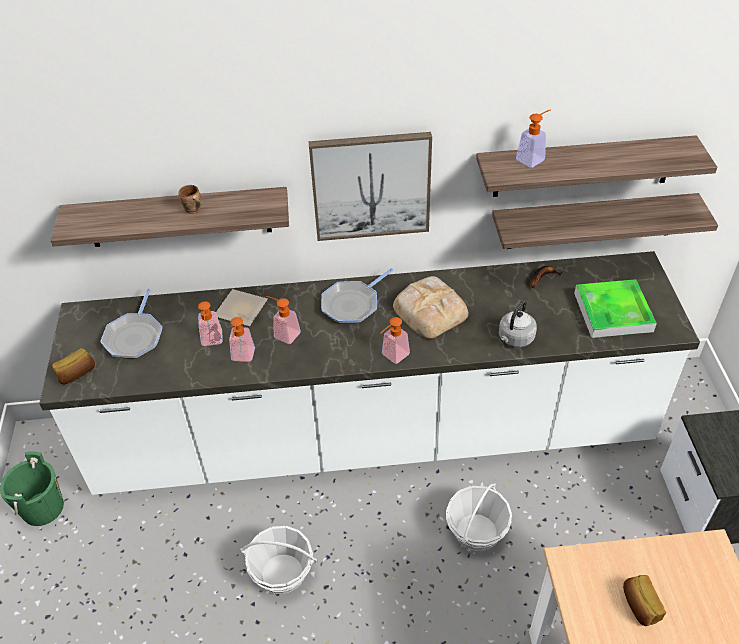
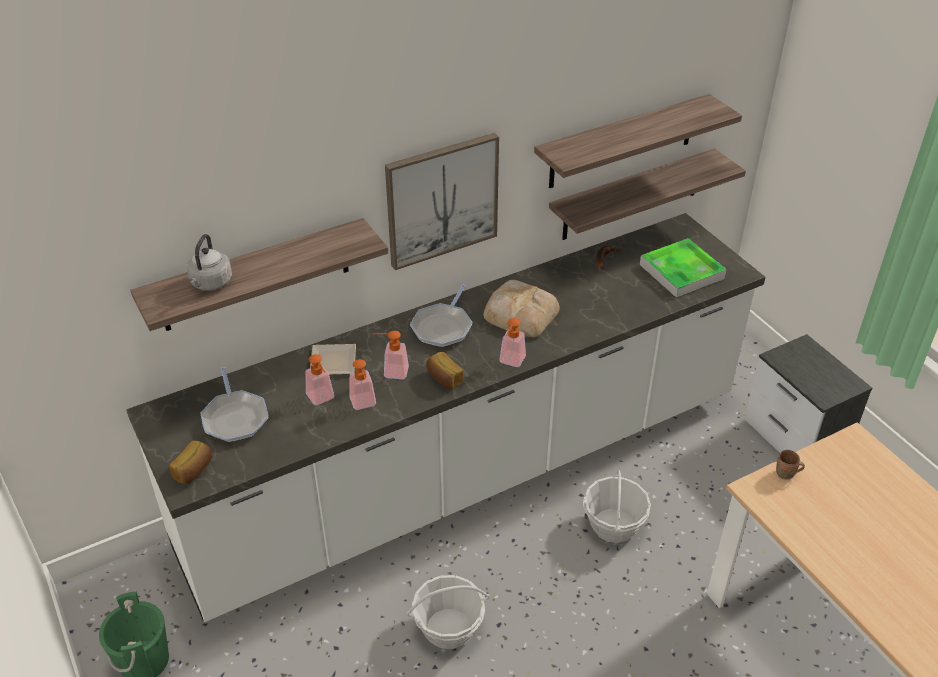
camera: 25 degrees left, 5 degrees down
(193, 210) = (283, 260): brown mug -> brown mug (785, 474)
(515, 339) = (612, 316): grey kettle -> grey kettle (210, 283)
(533, 158) = (587, 140): soap dispenser -> none
(639, 606) = (827, 502): bread -> bread (444, 378)

